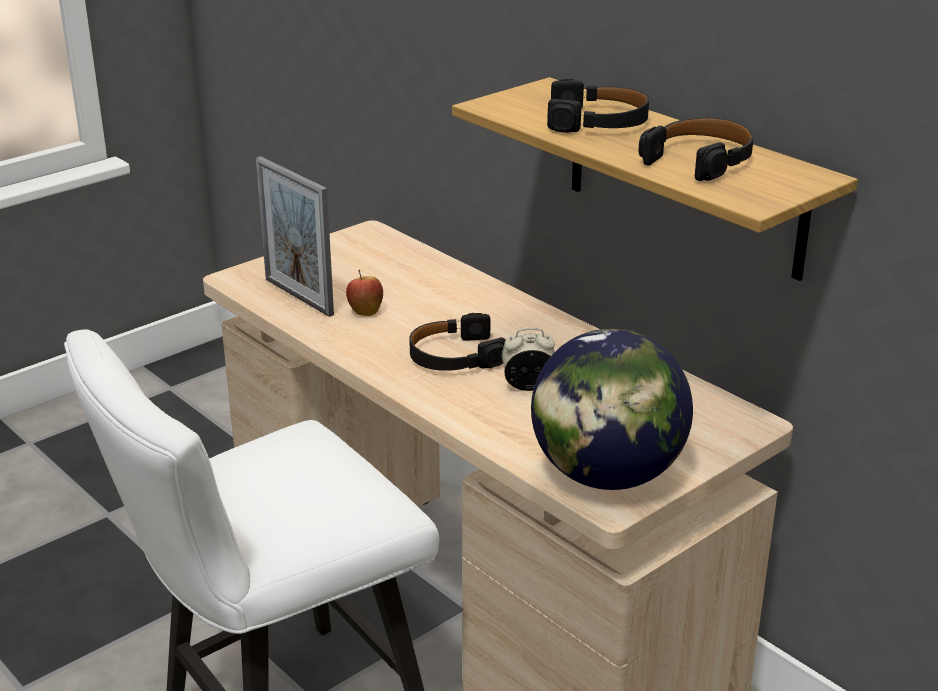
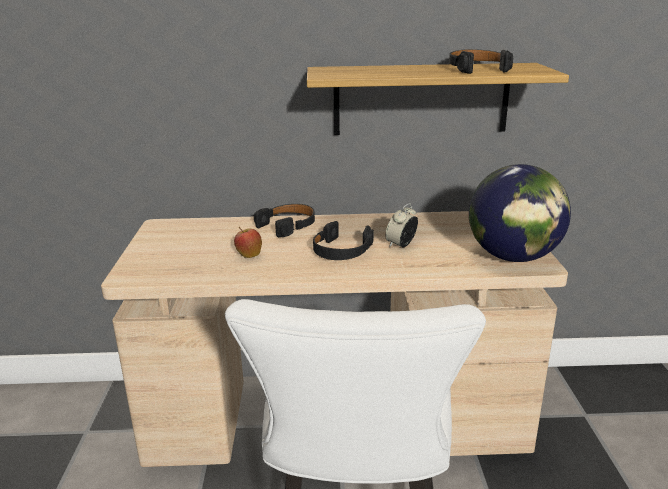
camera: 50 degrees left, 5 degrees down
(298, 297) = (193, 266): picture frame -> none
(598, 121) = (392, 70): black headphones -> black headphones (288, 225)

